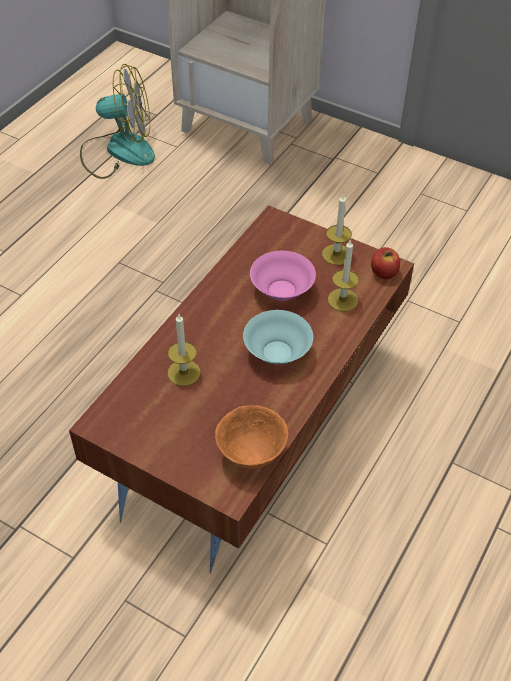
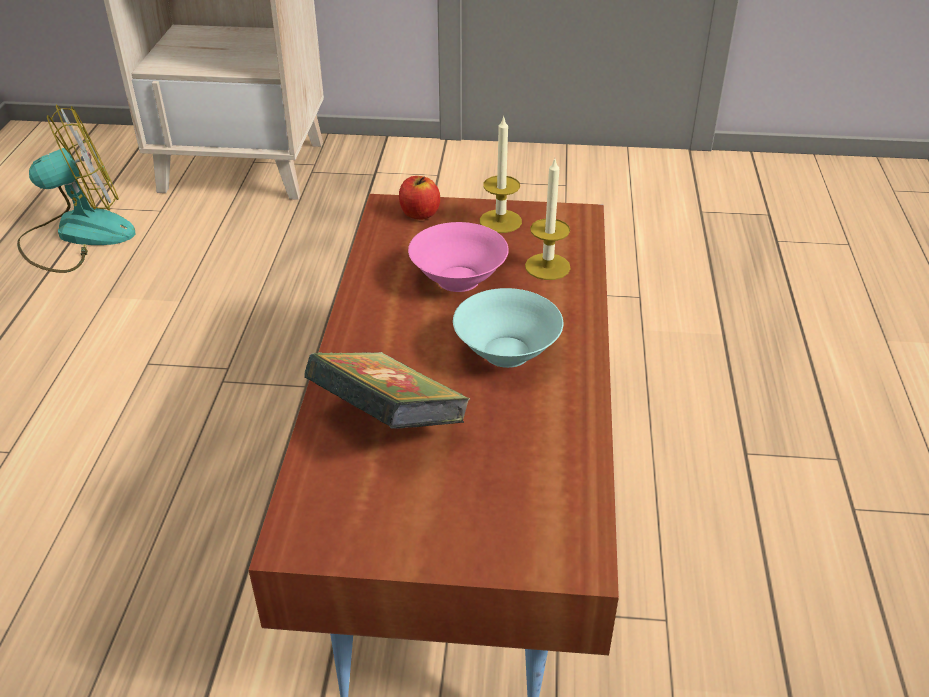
camera: 25 degrees left, 10 degrees down
(183, 373) = (388, 422): candle -> book
(251, 454) = (566, 494): orange bowl -> none
(383, 272) = (575, 223): apple -> apple (419, 214)

